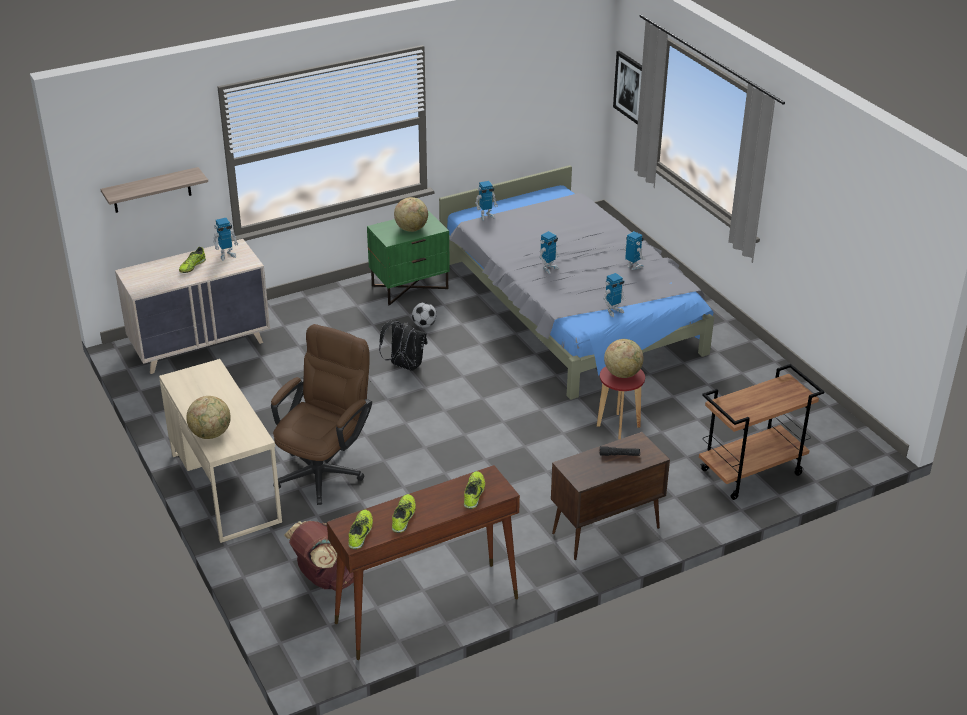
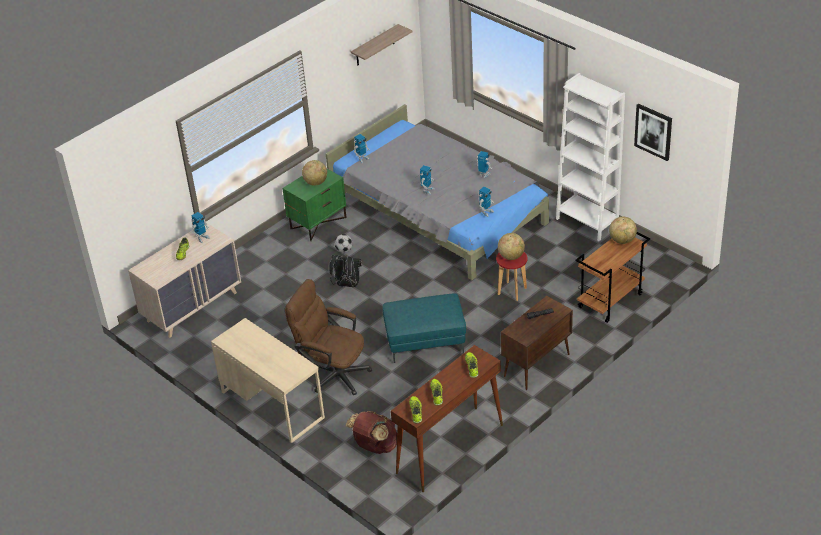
camera: 15 degrees left, 5 degrees up
(151, 190) = (141, 206): shelf -> shelf (375, 45)
(211, 434) = (273, 372): globe -> globe (622, 240)
(325, 469) = (332, 373): brown office chair -> brown office chair turned 75 degrees counterclockwise
(467, 462) = (425, 343): none -> turquoise ottoman
(631, 88) = (439, 40): picture -> picture (653, 131)
(763, 366) = (587, 222): none -> white bookcase

